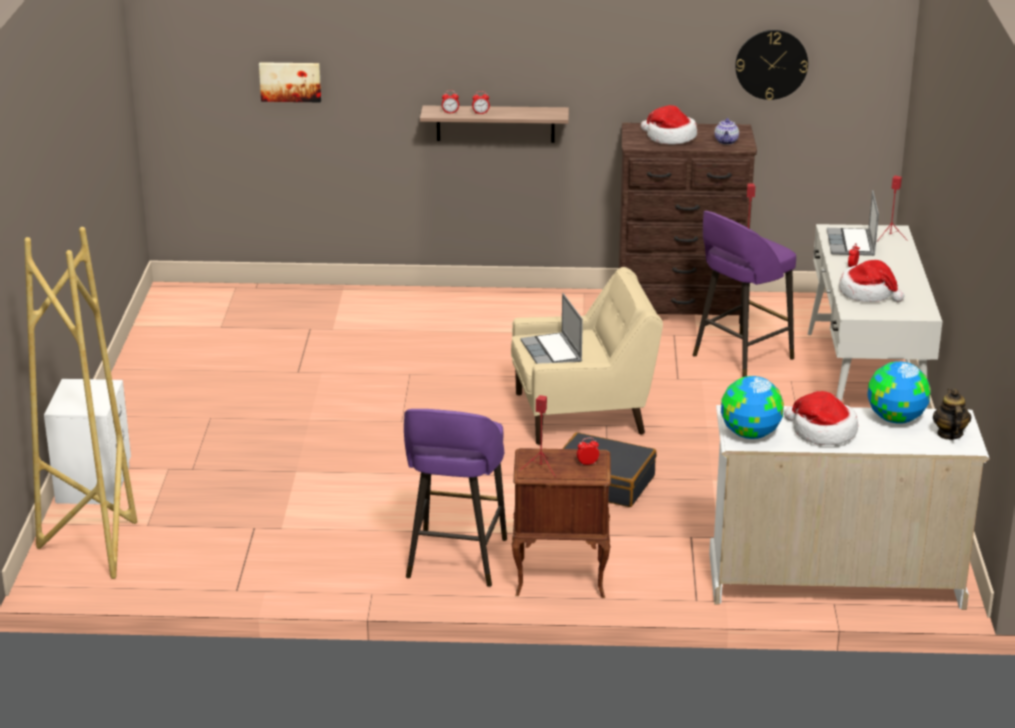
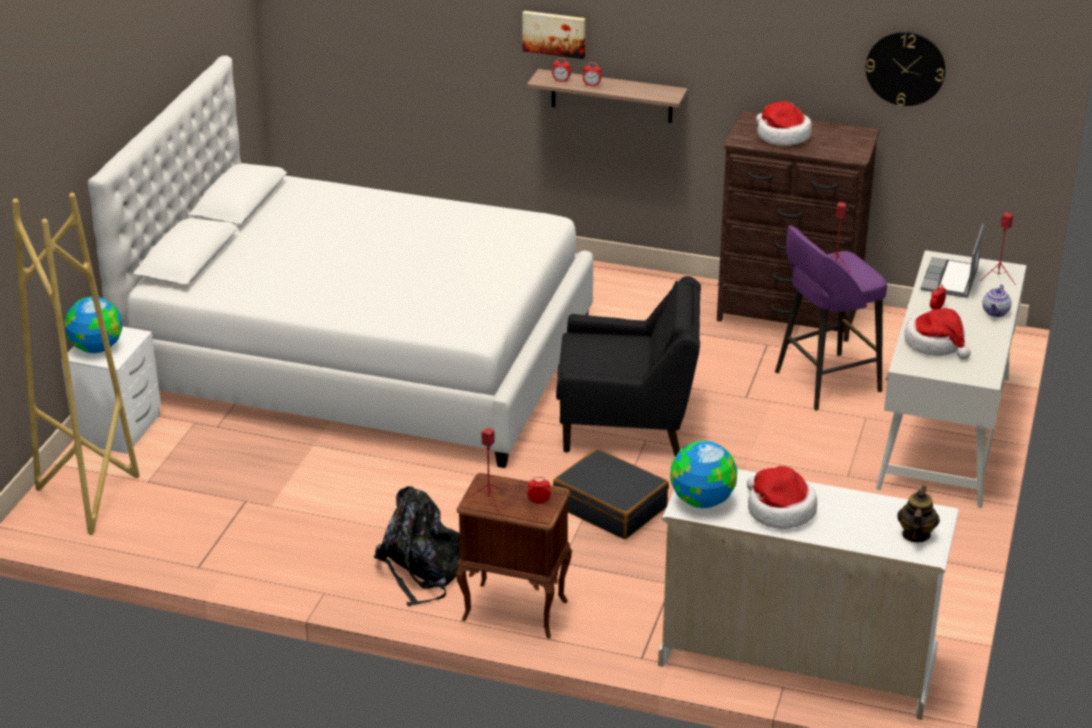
camera: 15 degrees right, 5 degrees up
(290, 81) = (407, 29): picture -> picture (554, 33)
(302, 391) = (360, 356): none -> white bed
(455, 560) = (422, 570): purple stool -> black backpack
(552, 352) = (595, 358): laptop -> none
(582, 414) = (627, 423): beige armchair -> black armchair
(726, 142) = (840, 148): teapot -> teapot (995, 312)
(895, 419) = (866, 507): globe -> globe (96, 348)

